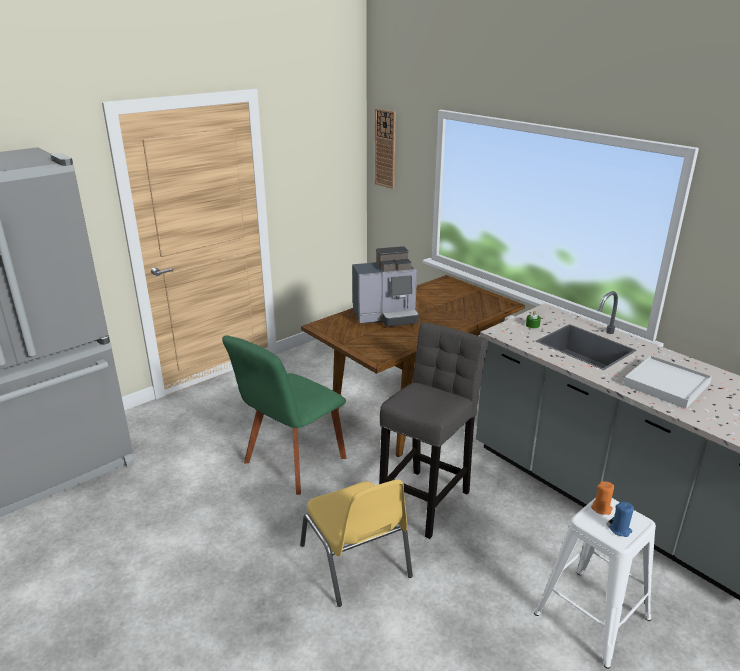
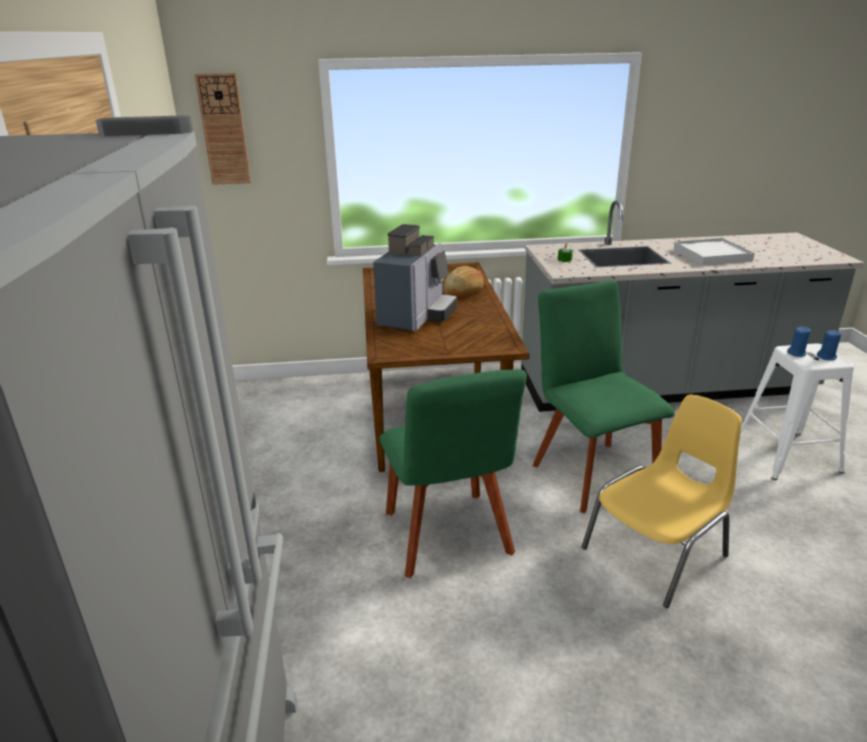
camera: 55 degrees left, 0 degrees up
(356, 562) = (657, 552): yellow chair -> yellow chair turned 45 degrees counterclockwise
(426, 500) = (591, 472): grey stool -> green chair
(452, 318) = (464, 292): none -> bread
(601, 508) = (796, 353): orange candle -> blue candle

